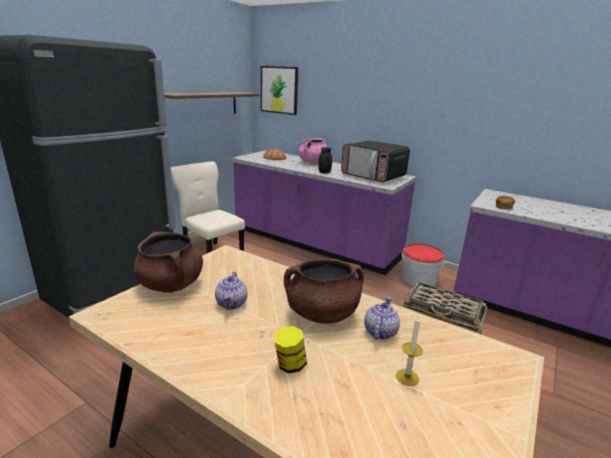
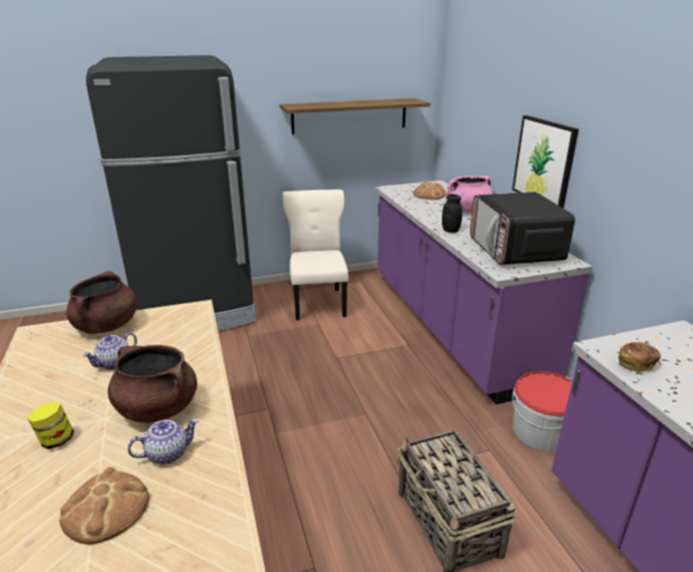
camera: 40 degrees right, 5 degrees up
(279, 90) = (462, 98): picture -> picture (544, 162)
(407, 377) = (106, 508): candle -> bread

